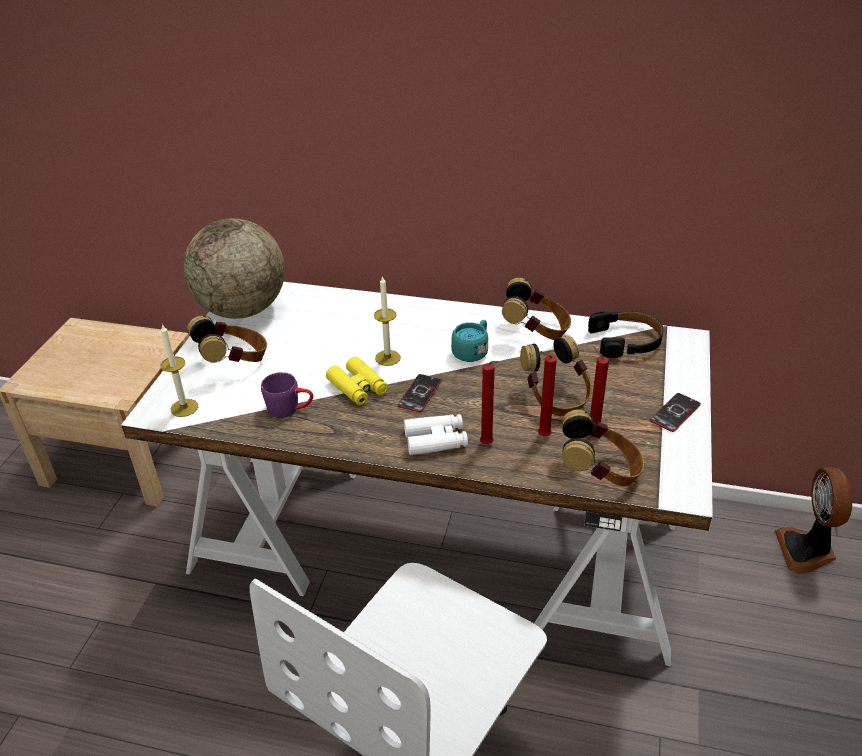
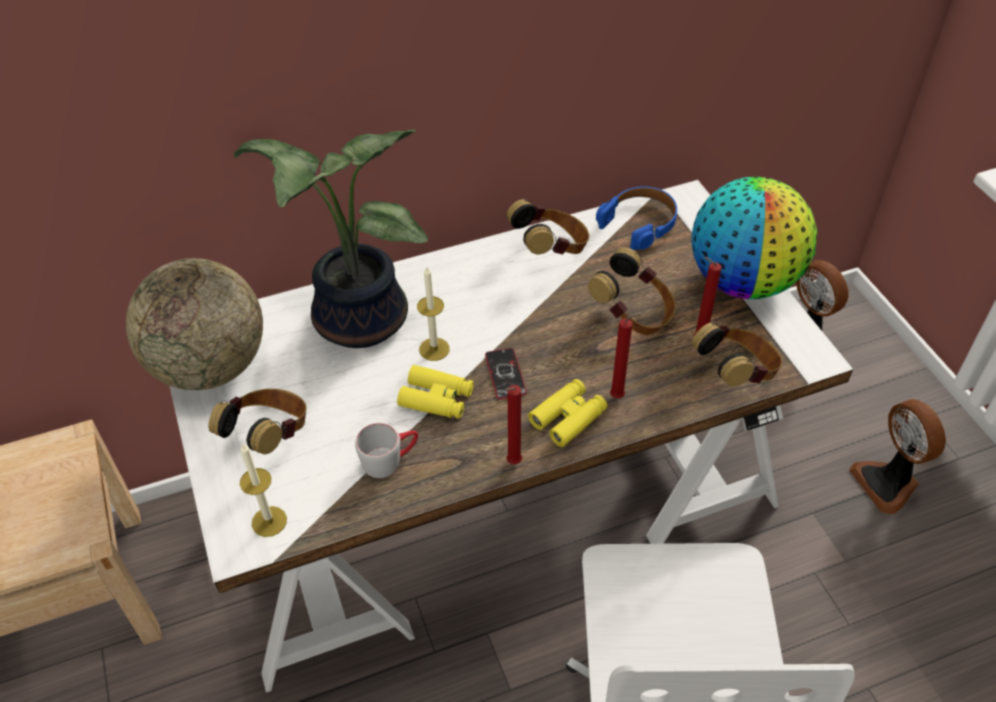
camera: 35 degrees left, 10 degrees up
(290, 408) = (390, 459): purple mug -> grey mug
(353, 320) = (354, 321): none -> potted plant
(436, 440) = (568, 417): white binoculars -> yellow binoculars
(472, 350) = (510, 300): turquoise mug -> none
(542, 436) = (657, 362): red candle -> red candle (512, 463)
(626, 341) = (639, 223): black headphones -> blue headphones
(675, 413) = (743, 281): phone -> globe
(798, 706) = (888, 483): none -> fan

